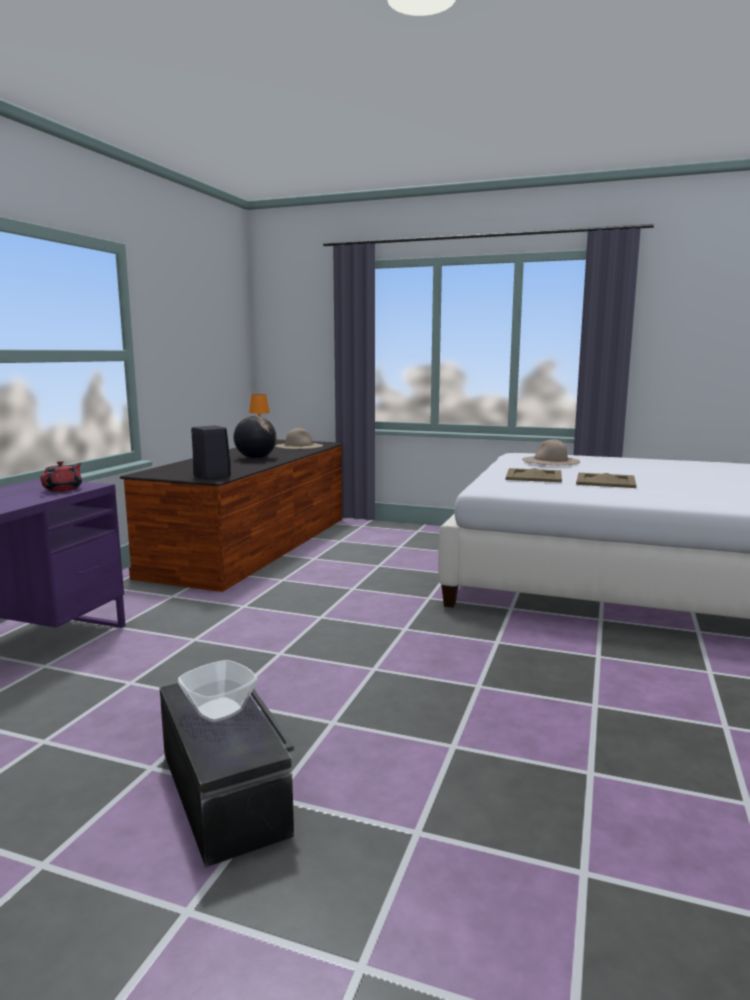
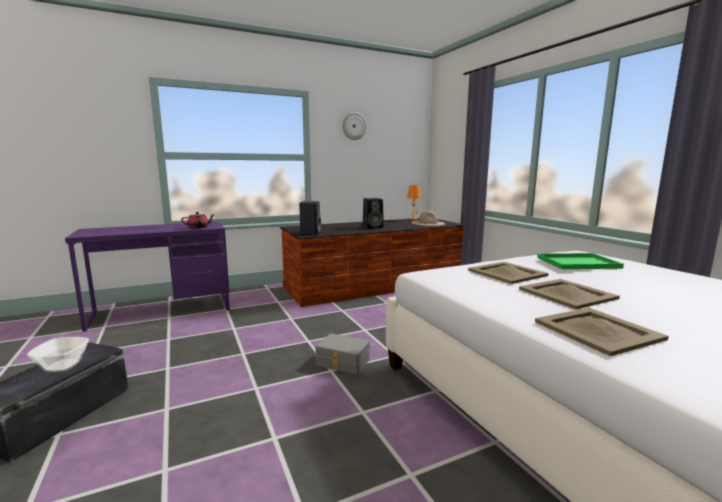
camera: 45 degrees right, 0 degrees up
(178, 304) = (354, 126): none -> wall clock
(256, 458) = (373, 227): globe -> black speaker
(400, 620) = (342, 363): none -> grey storage box
(550, 460) = (577, 263): beige hat -> green tray
(674, 495) = (596, 330): none -> beige tray

